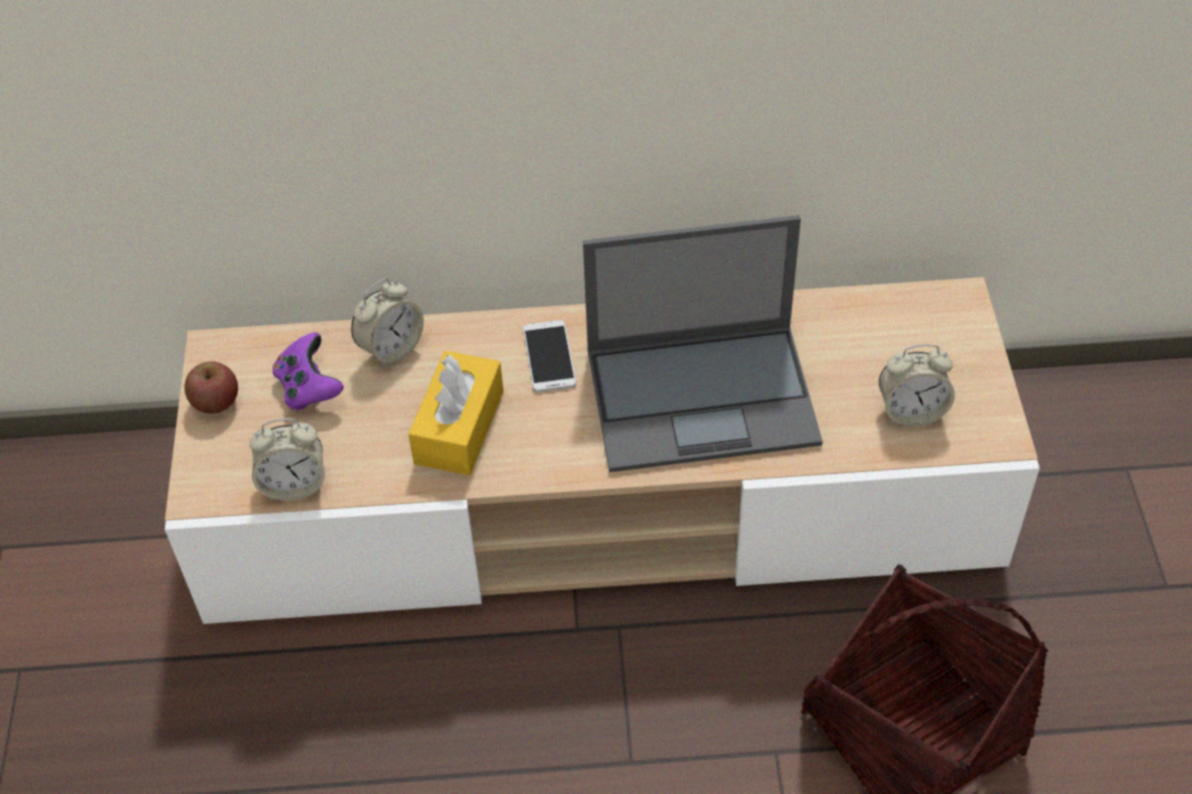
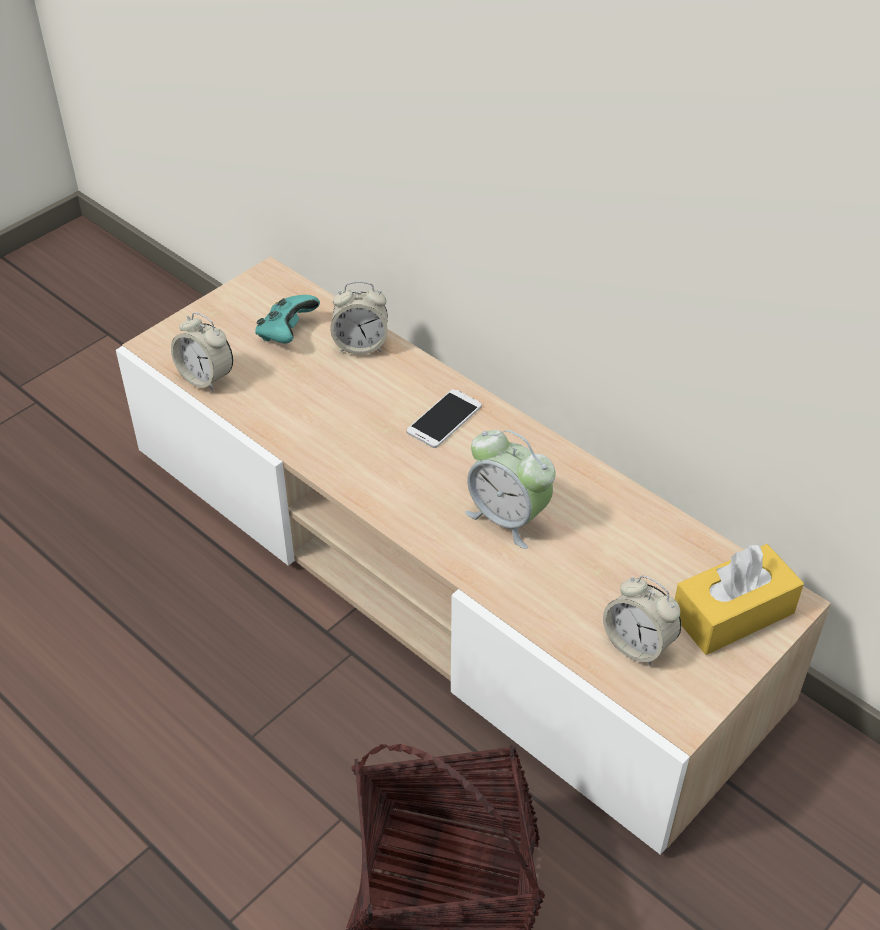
camera: 45 degrees right, 5 degrees down
(216, 401) = (230, 303): apple -> none
(309, 387) = (287, 332): purple game controller -> turquoise game controller
(459, 427) = (335, 418): yellow tissue box -> yellow tissue box (732, 613)
(704, 396) = (507, 518): laptop -> alarm clock

